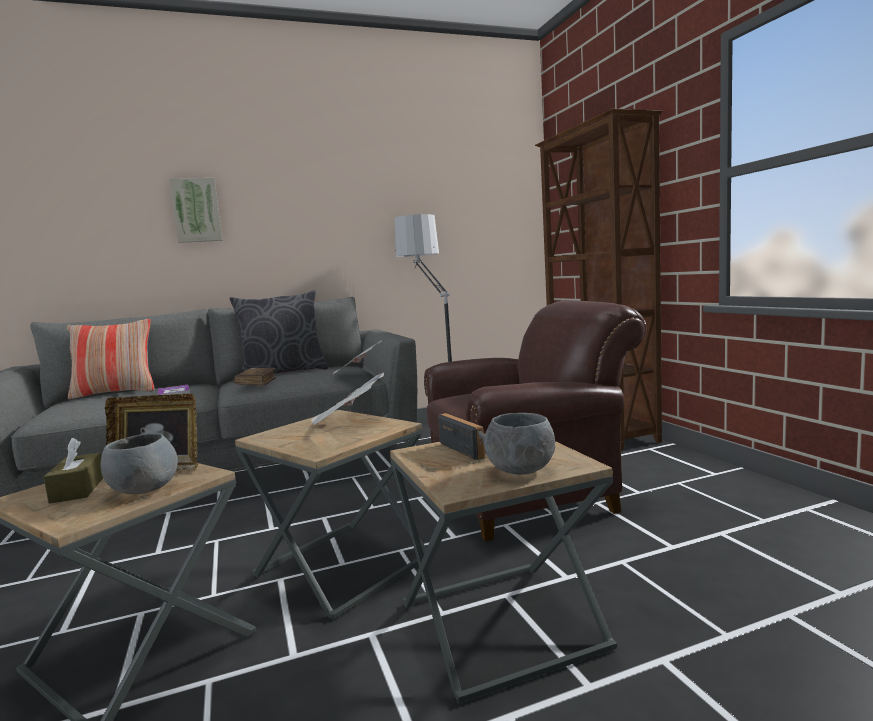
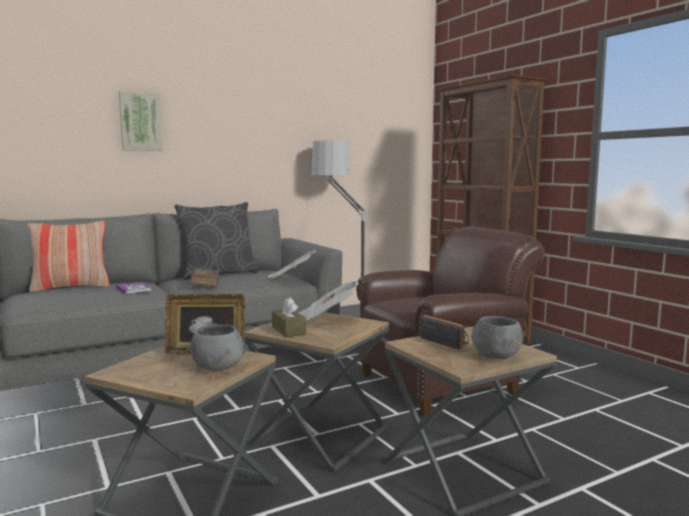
camera: 10 degrees left, 0 degrees up
(78, 489) = (158, 367): brown tissue box -> brown tissue box (288, 330)

